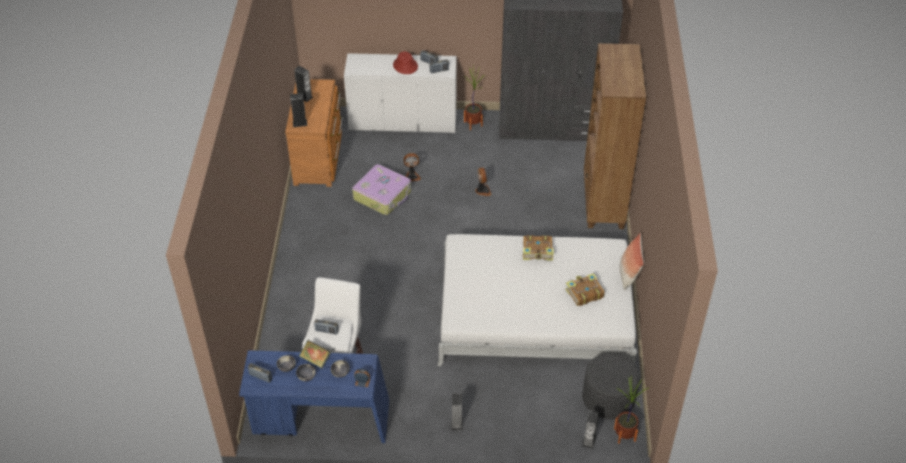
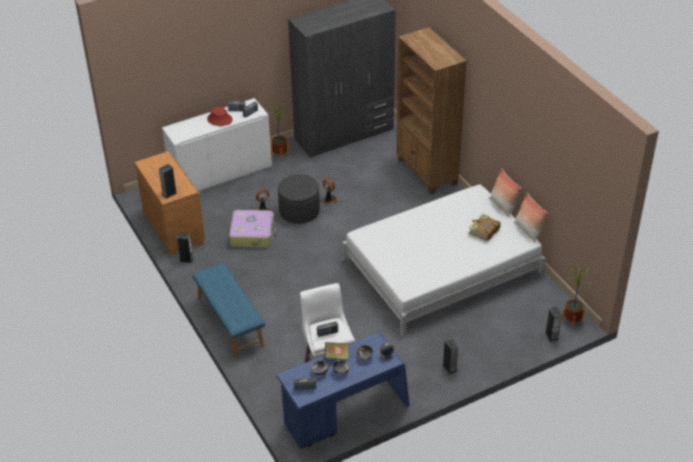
camera: 30 degrees left, 5 degrees down
(292, 274) = (229, 322): none -> blue bench
(304, 97) = (155, 173): speaker -> speaker (186, 259)
(538, 252) = (426, 217): book -> none
(608, 398) = (541, 302): grey ottoman -> grey ottoman (299, 211)
(632, 314) = (528, 231): none -> pillow

